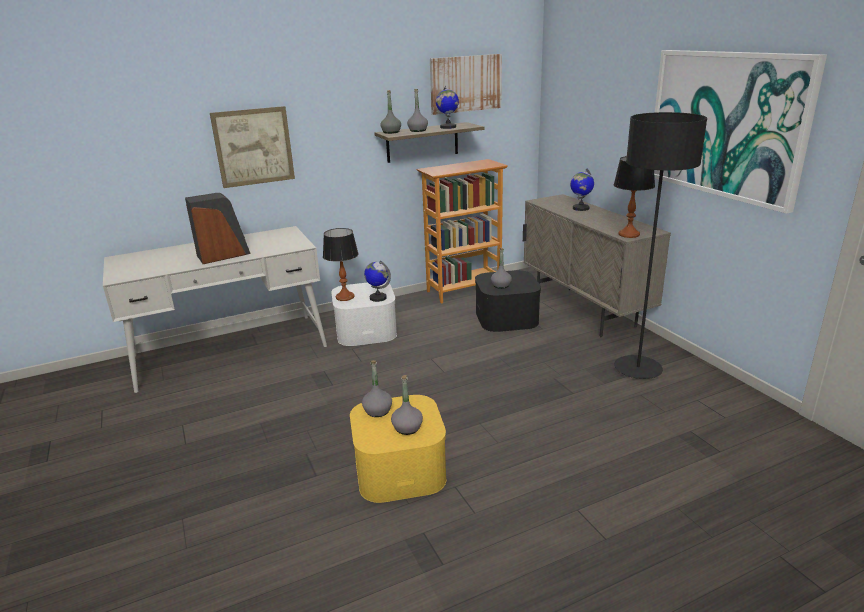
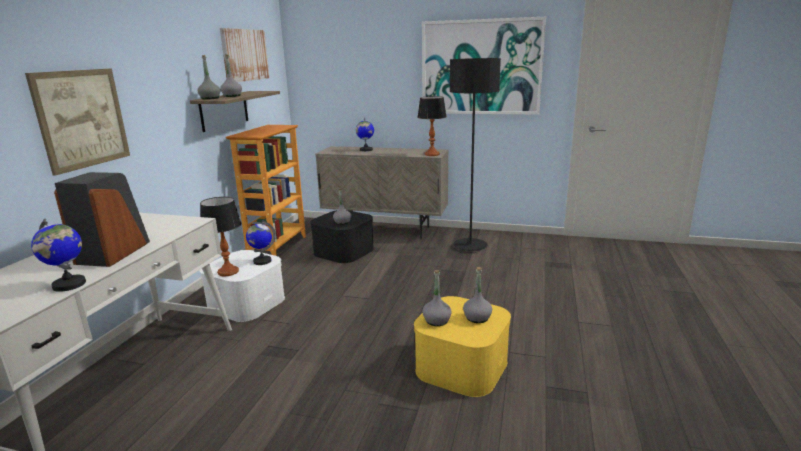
camera: 50 degrees left, 5 degrees down
(448, 127) = (250, 93): globe -> globe (69, 285)

